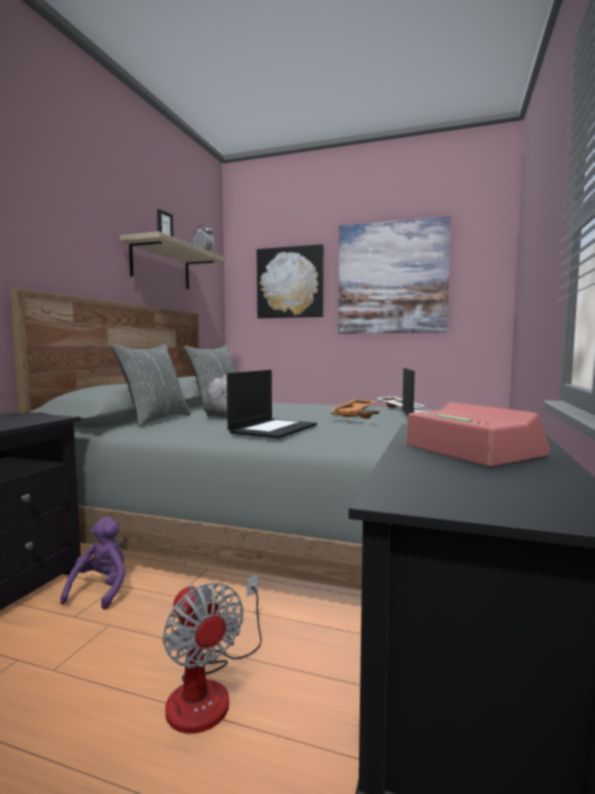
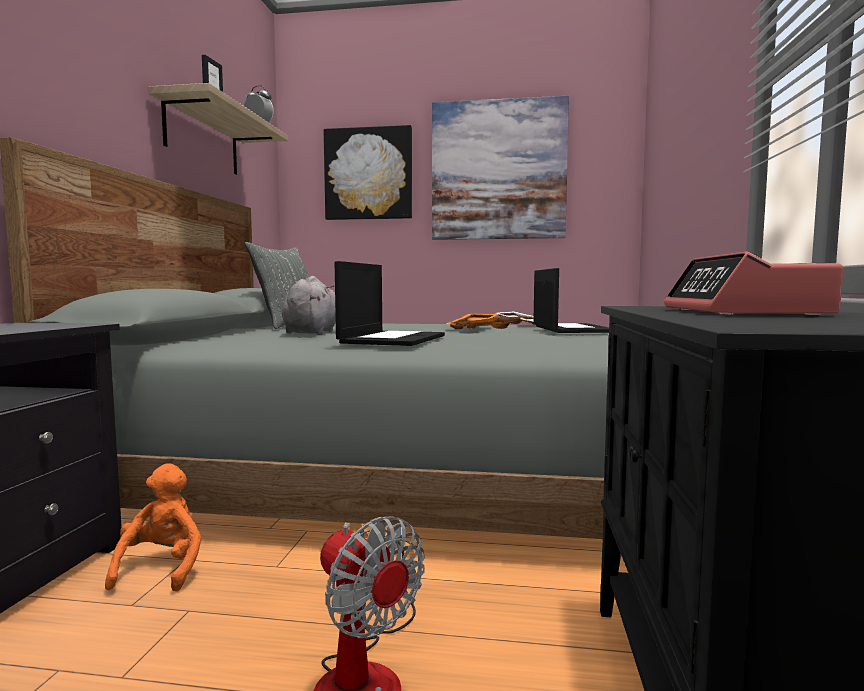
camera: 10 degrees left, 0 degrees up
(101, 590) = (162, 568): purple plush toy -> orange plush toy
(155, 420) = (216, 337): grey pillow -> none
(472, 451) = (742, 312): alarm clock -> alarm clock turned 135 degrees counterclockwise

